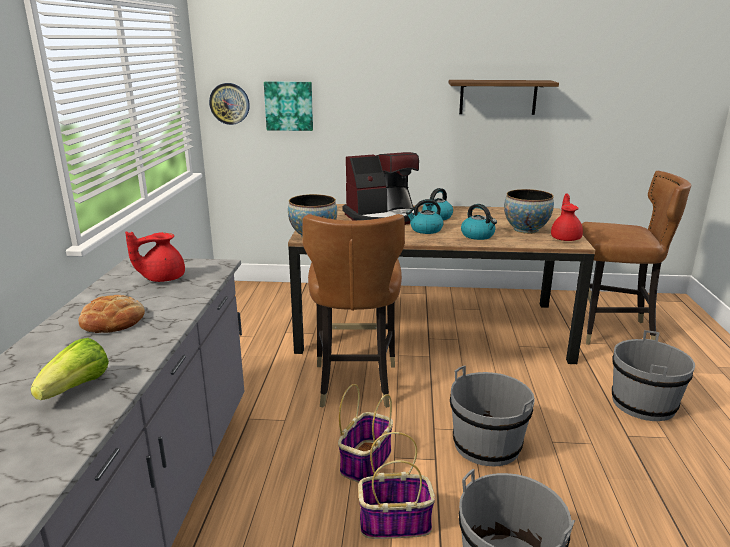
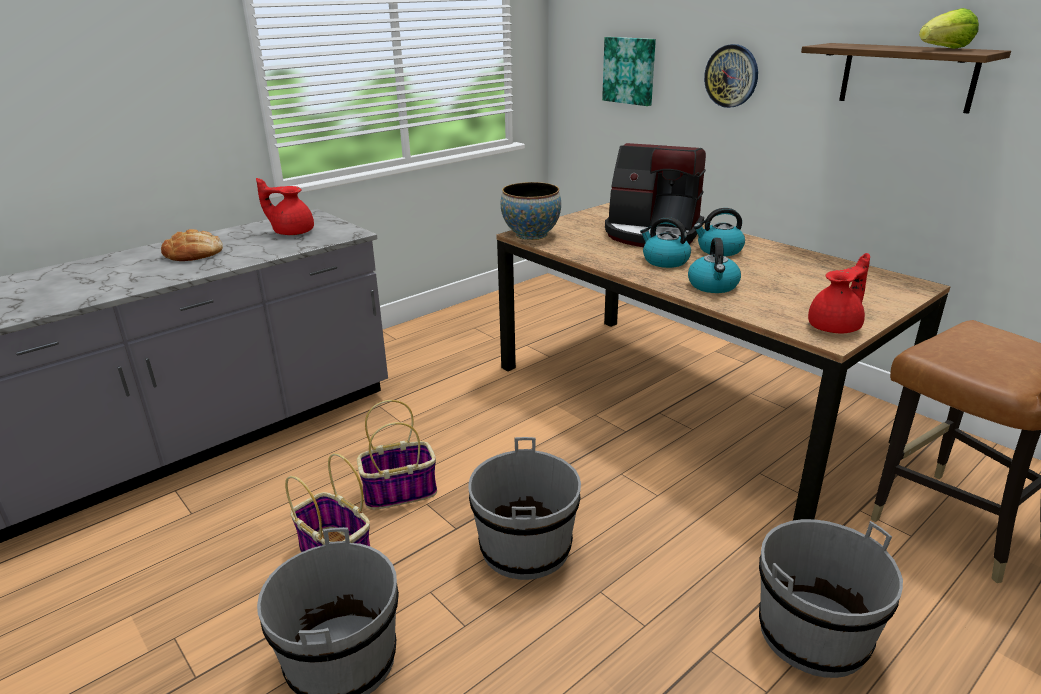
camera: 45 degrees right, 5 degrees up
(77, 388) = (80, 288): lettuce -> lettuce (944, 49)
(229, 103) = (574, 63): wall clock -> wall clock (731, 76)
(354, 383) = (506, 420): brown chair -> none
(526, 230) = (803, 298): bowl -> none

